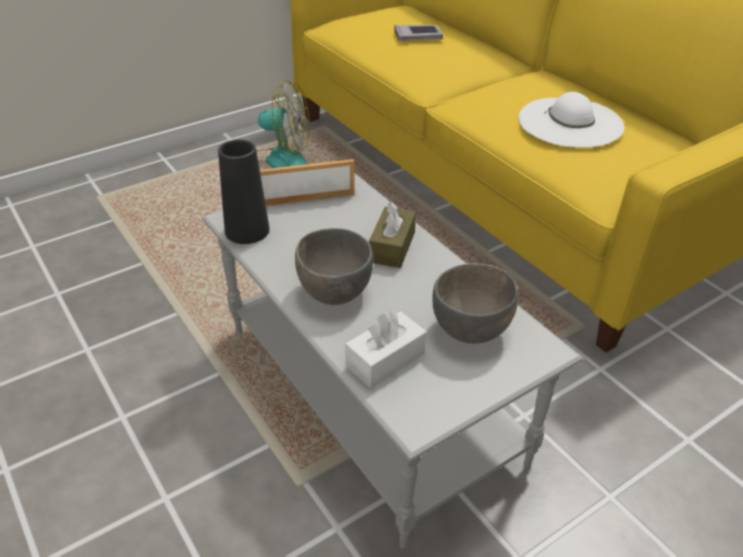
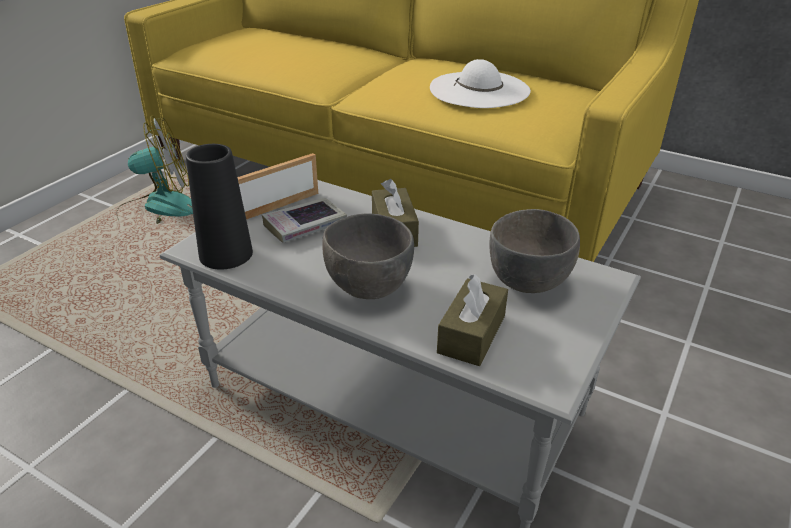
camera: 25 degrees left, 5 degrees down
(385, 359) = (471, 334): white tissue box -> brown tissue box
(418, 37) = (283, 48): book -> book (305, 225)

